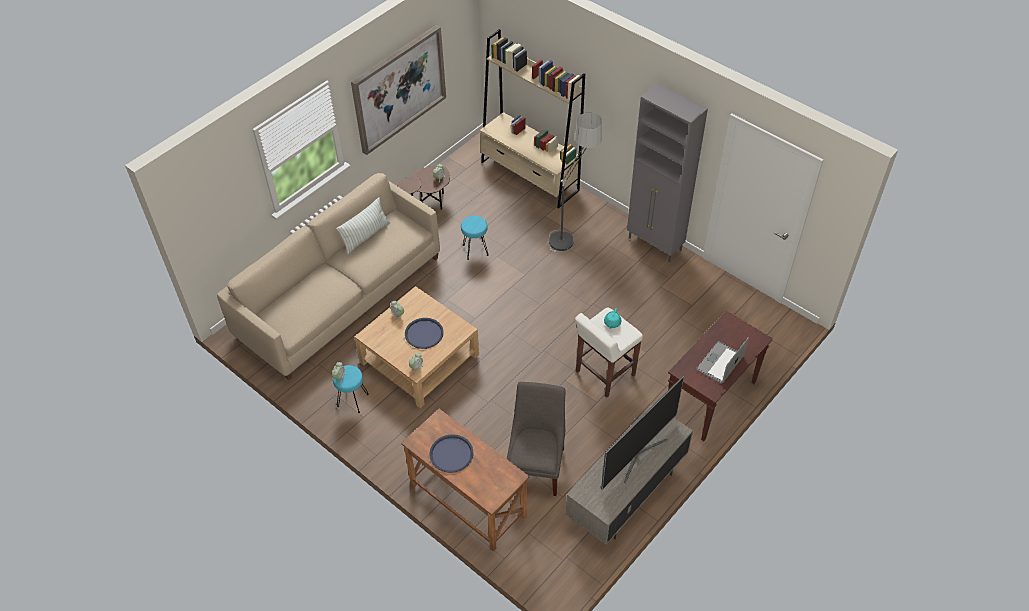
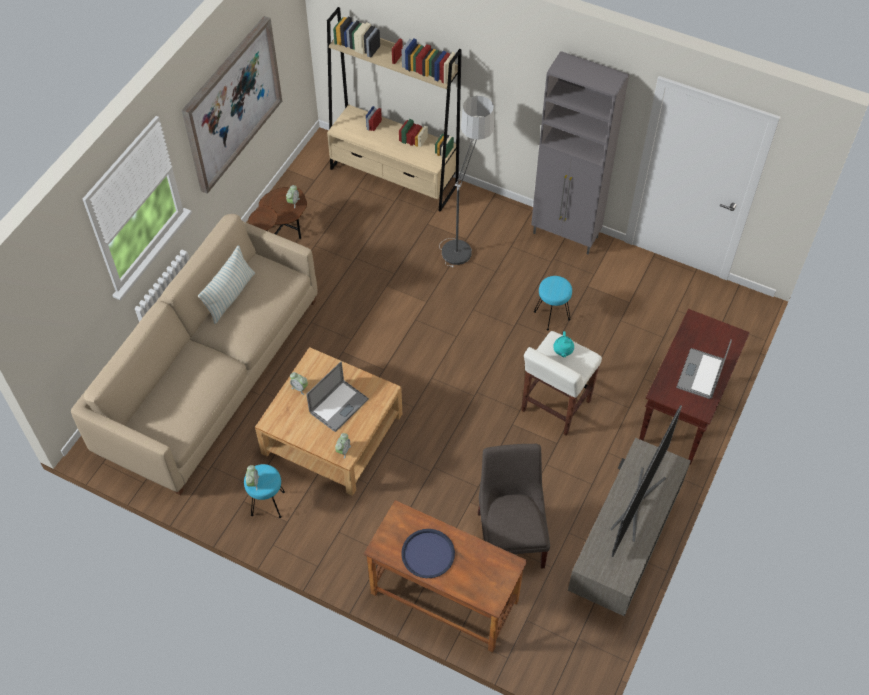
camera: 15 degrees left, 5 degrees up
(424, 333) = (339, 406): blue tray -> laptop
(475, 250) = (357, 283): turquoise stool -> turquoise stool (552, 316)

